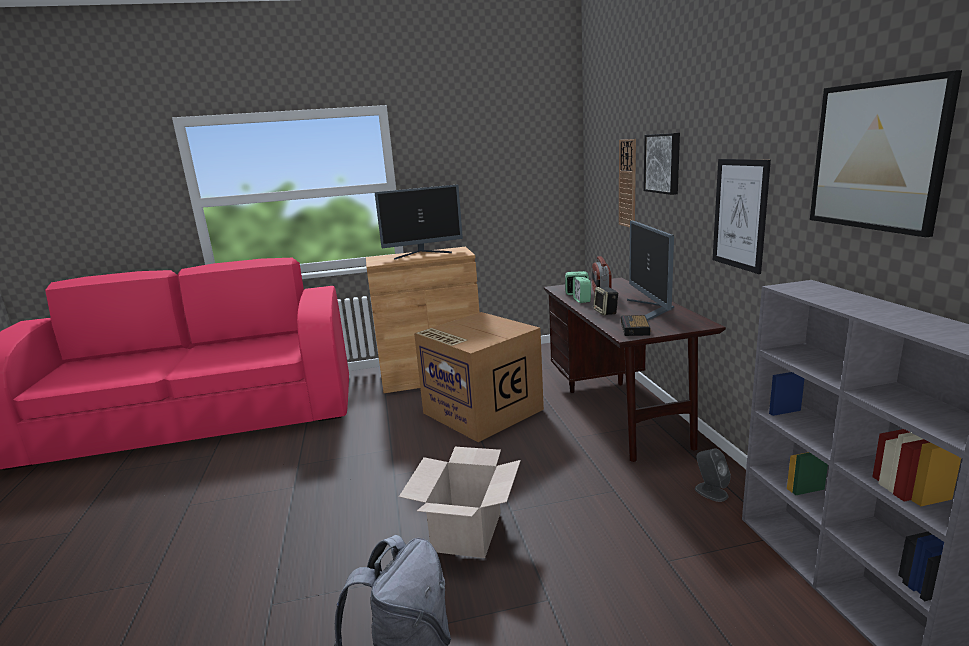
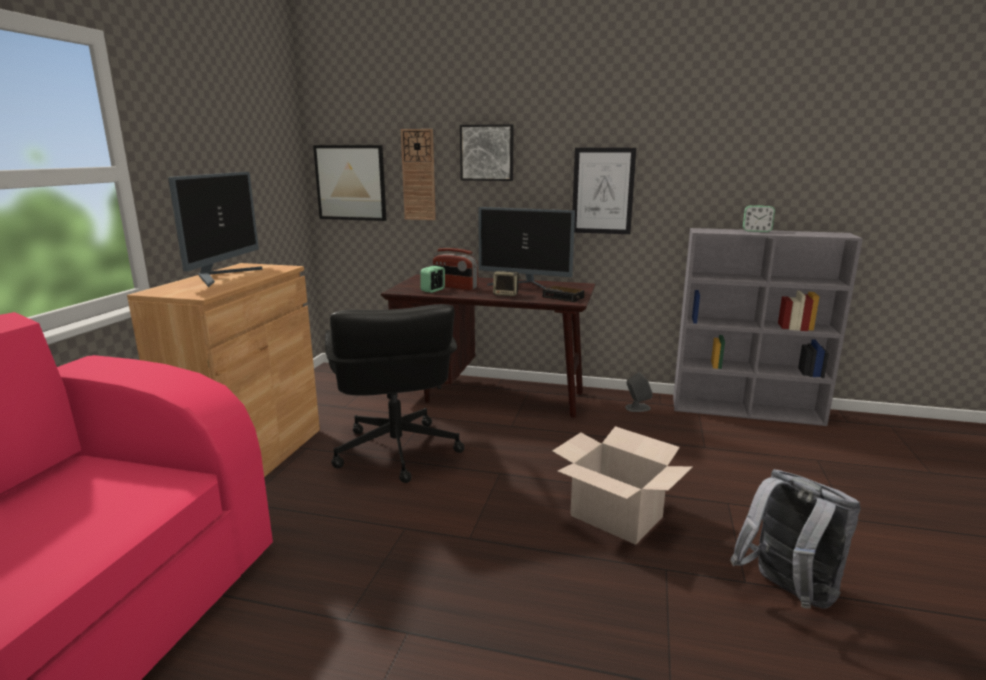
camera: 65 degrees left, 0 degrees up
(480, 411) = (396, 452): cardboard box -> black office chair
(581, 300) = (457, 293): alarm clock -> alarm clock (756, 231)
(877, 156) = (732, 144): picture -> picture (351, 183)

